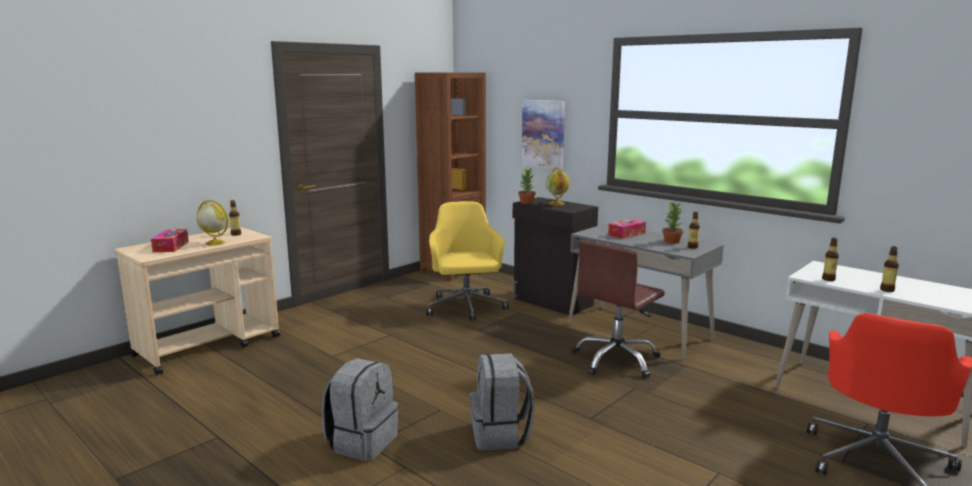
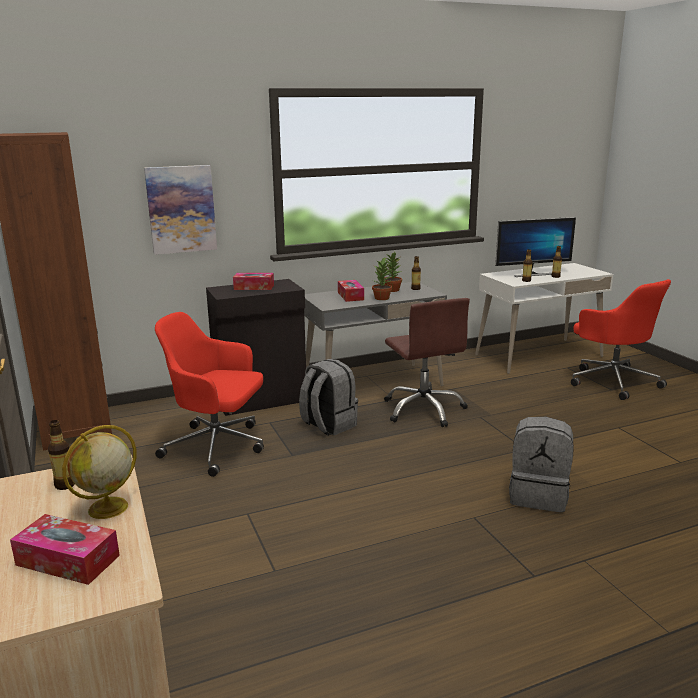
camera: 65 degrees left, 5 degrees up
(362, 442) = (525, 580): grey backpack -> grey backpack (328, 425)
(466, 307) = (217, 447): yellow office chair -> red office chair
(527, 202) = (227, 295): potted plant -> potted plant (382, 298)
(557, 204) = (254, 287): globe -> tissue box
(872, 279) = (532, 273): none -> monitor

